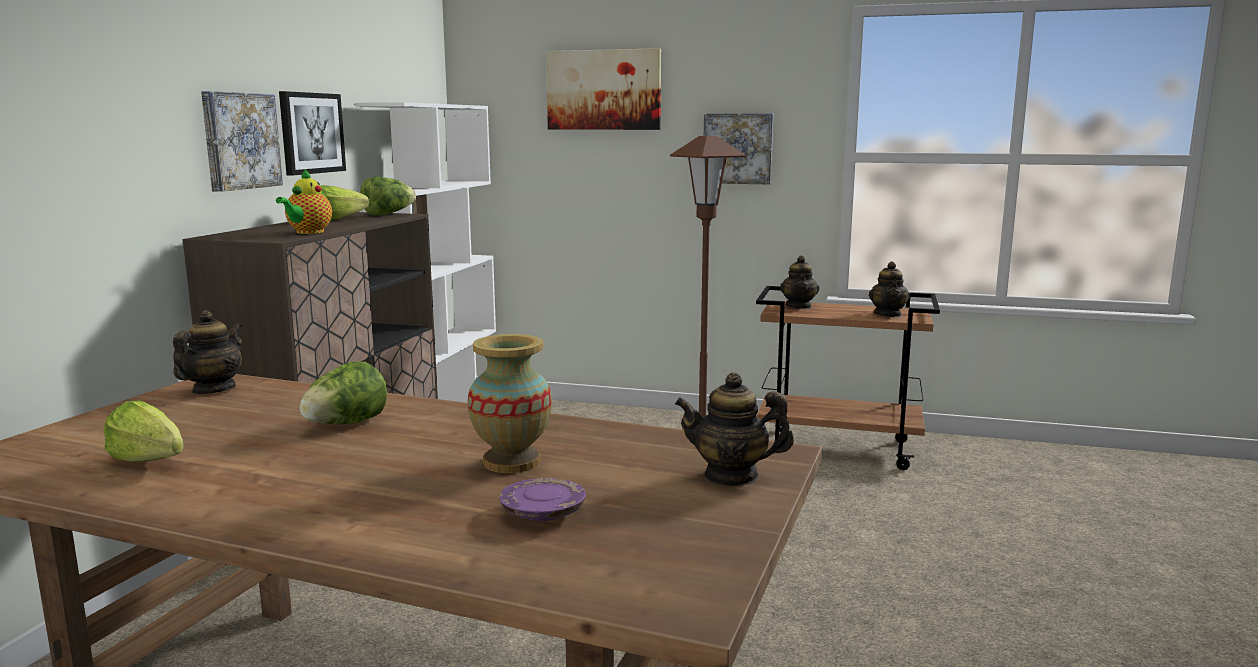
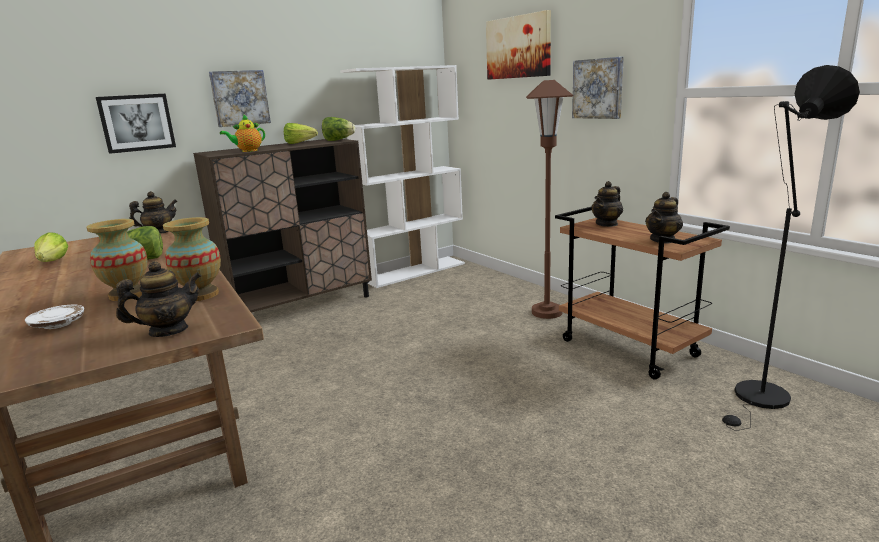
camera: 40 degrees right, 5 degrees up
(311, 133) = (302, 91): picture -> picture (137, 123)
(542, 513) = (58, 324): purple plate -> white plate
(627, 438) = (200, 295): none -> vase
(731, 476) = (168, 331): teapot -> teapot turned 105 degrees clockwise
(999, 464) = (759, 400): none -> black floor lamp

